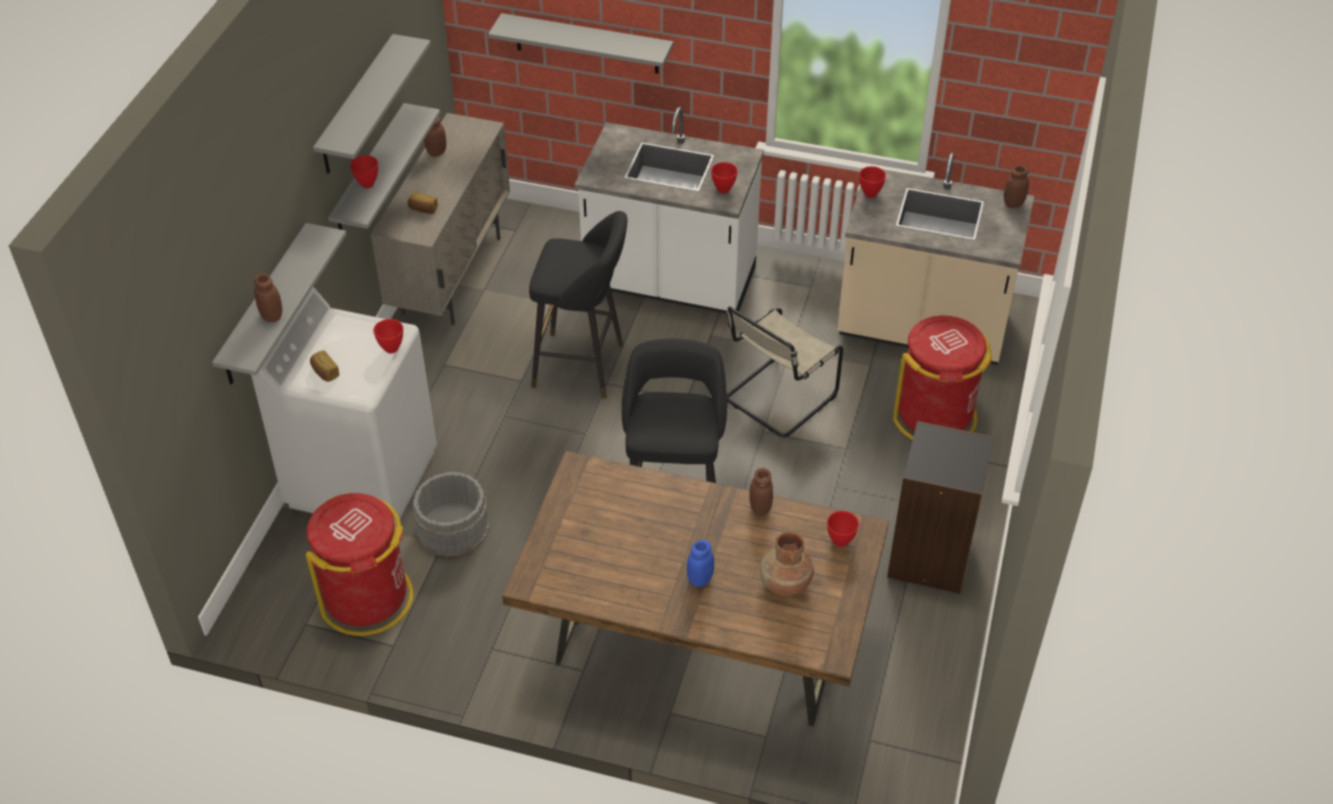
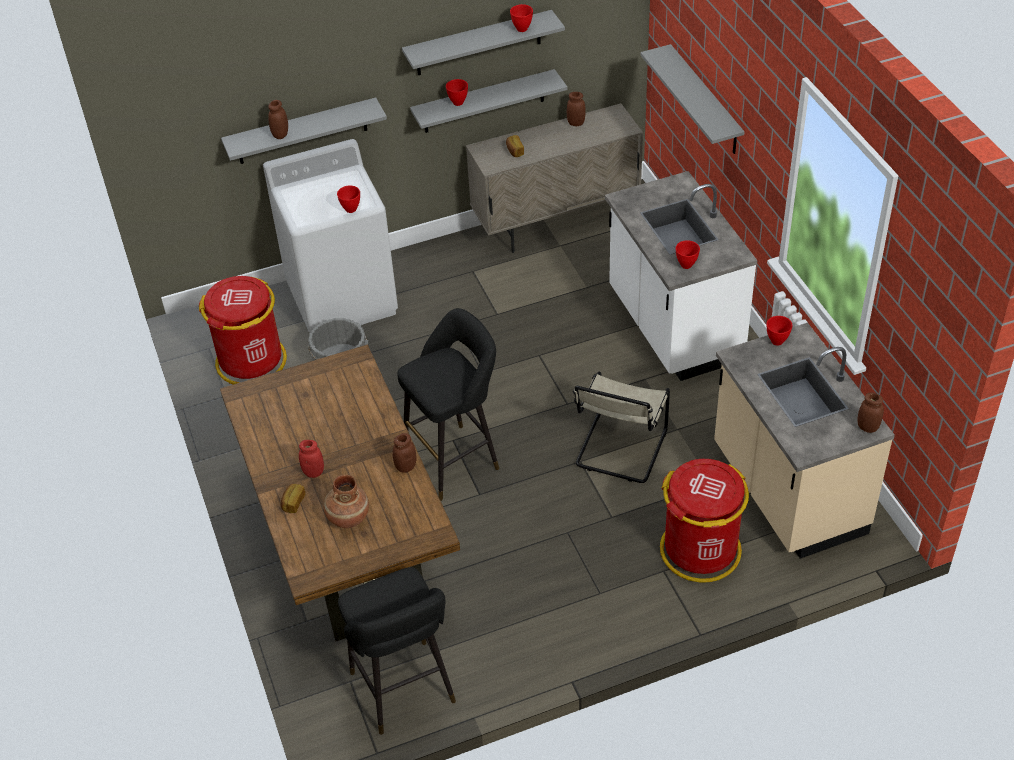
camera: 55 degrees right, 0 degrees up
(324, 372) = (303, 196): bread -> bread (293, 503)
(584, 366) = (543, 335): black stool -> black stool (405, 692)
(700, 579) = (313, 472): blue jar -> red jar
(777, 399) = (620, 451): beige chair -> beige chair turned 75 degrees counterclockwise
(839, 541) = (413, 525): red bowl -> red bowl (521, 29)
(931, 557) = (552, 625): black bookcase -> none

